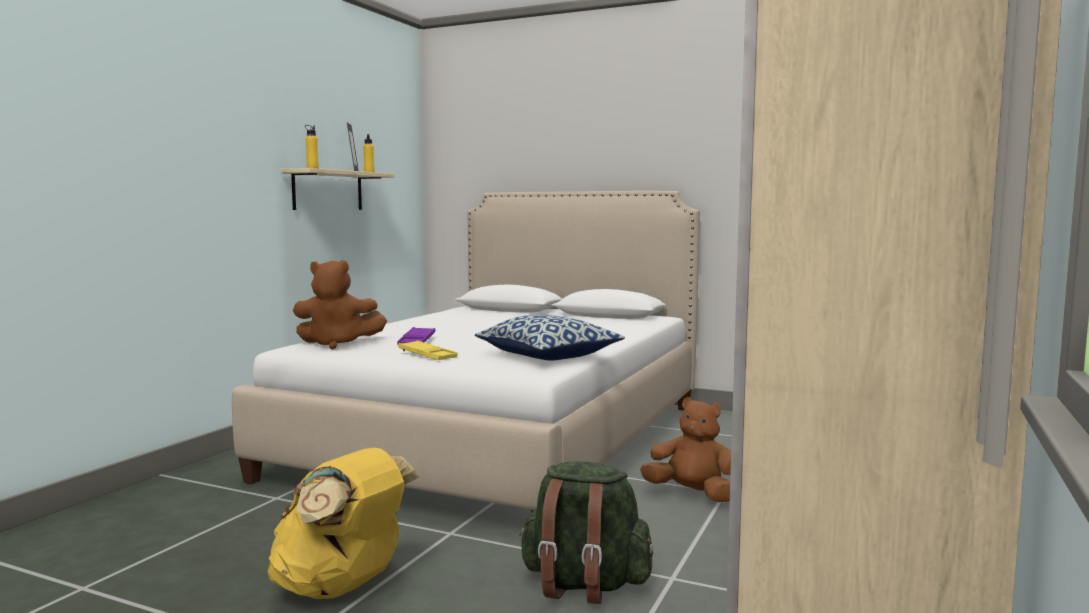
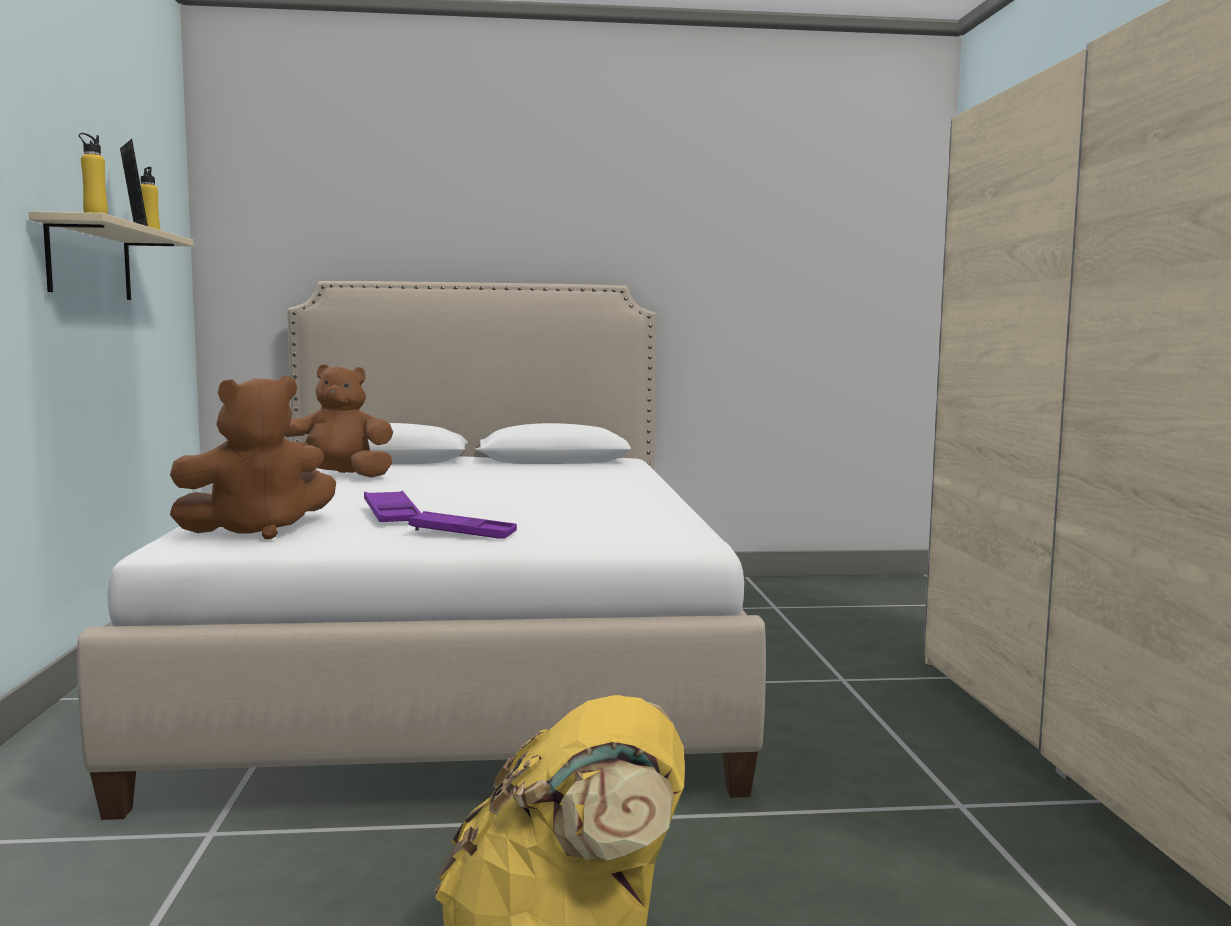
camera: 30 degrees left, 0 degrees up
(427, 355) = (463, 533): yellow tray -> purple tray
(549, 356) = (638, 518): pillow -> none
(584, 585) = (885, 846): green backpack -> none
(693, 494) = (814, 689): brown plush toy -> brown plush toy (337, 477)

